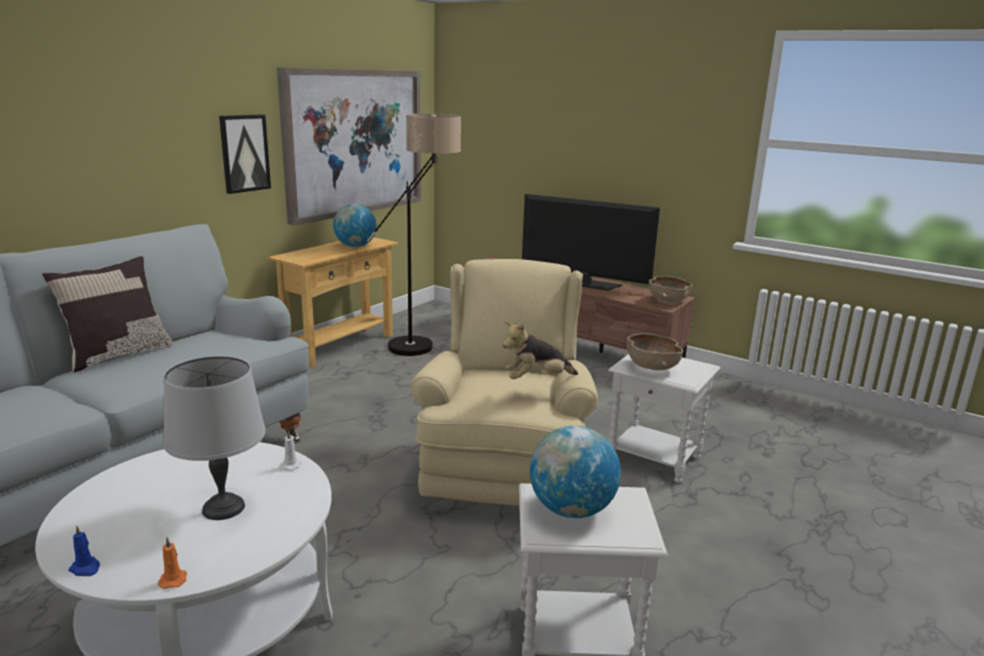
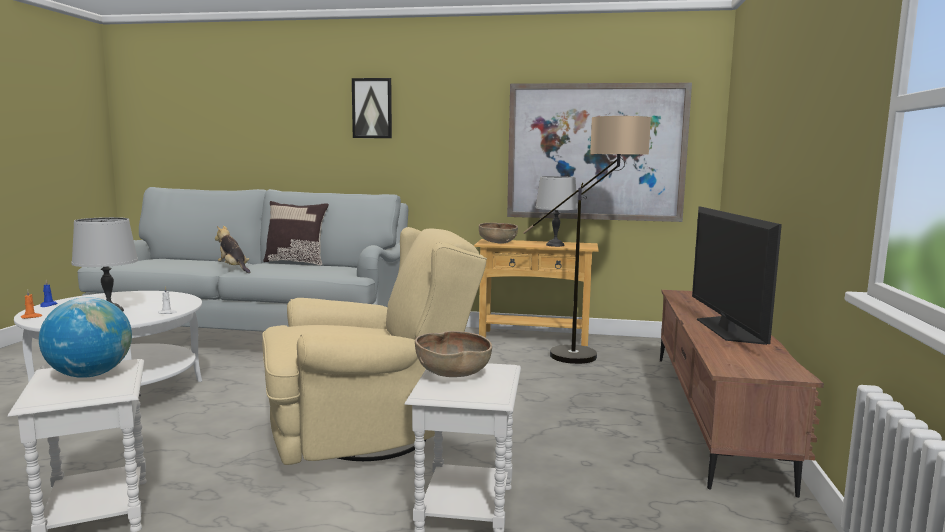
camera: 65 degrees right, 10 degrees down
(244, 153) = (472, 152): picture -> picture (372, 108)
(355, 246) = (555, 245): globe -> grey table lamp
(536, 380) = (315, 324): plush toy -> plush toy (234, 269)
(668, 301) = (758, 369): brown bowl -> brown bowl (497, 243)

